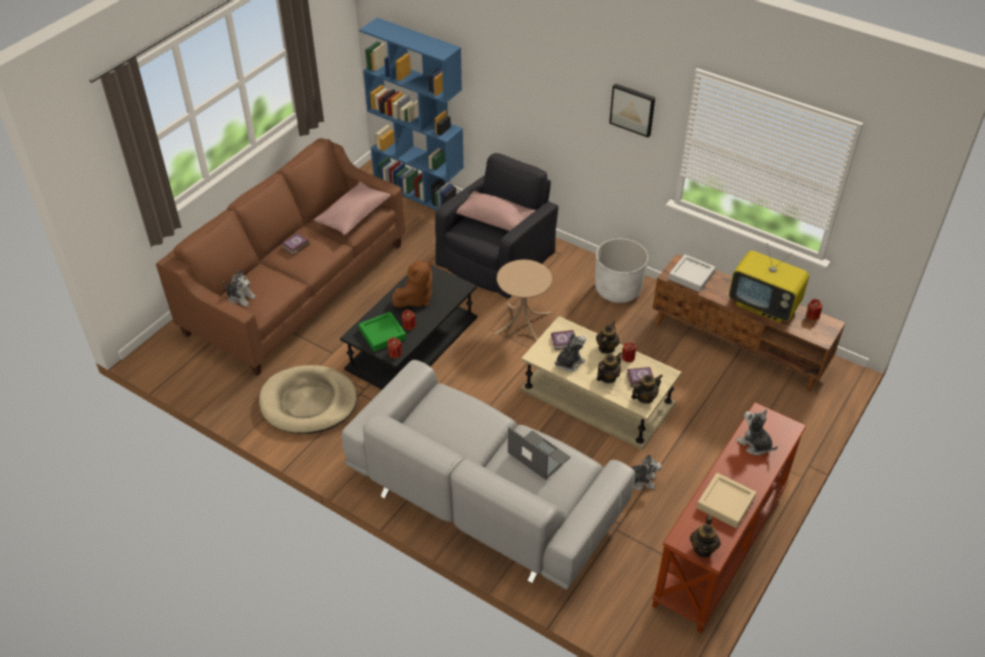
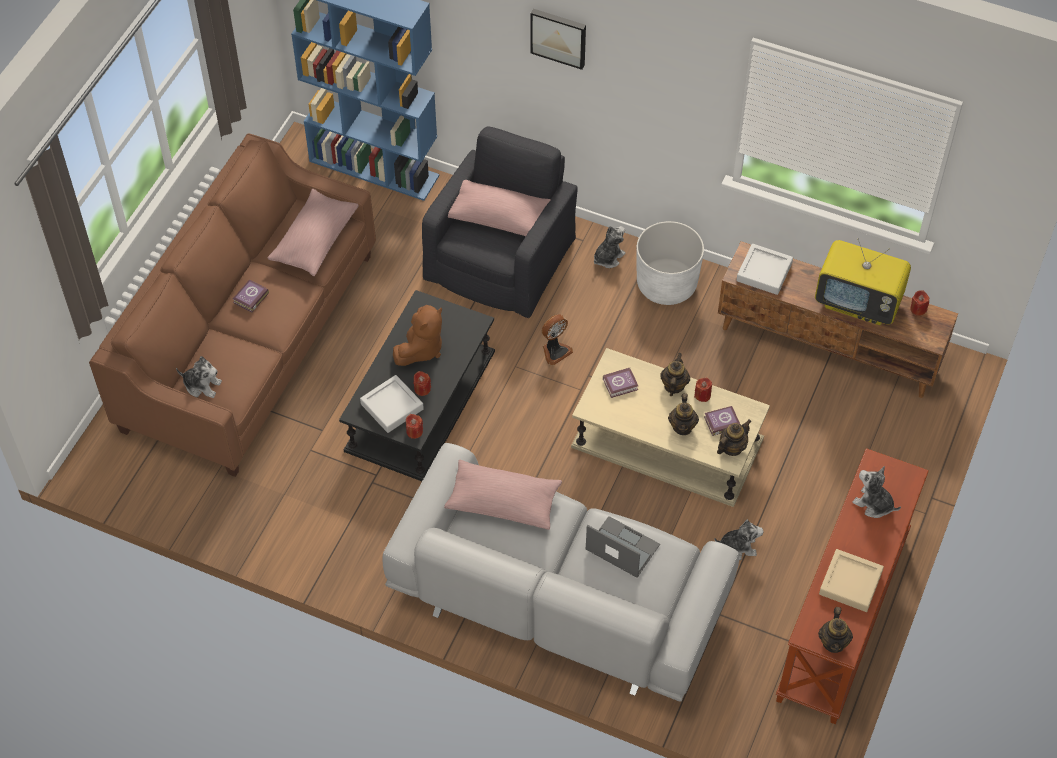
camera: 10 degrees left, 10 degrees up
(308, 403) = (311, 504): beige dog bed -> none
(382, 334) = (392, 406): green tray -> grey tray
(449, 409) = (503, 502): none -> pink pillow
(523, 323) = (555, 351): beige side table -> fan
(569, 363) = (632, 413): plush toy -> plush toy (608, 257)
(607, 377) = (682, 426): teapot -> teapot turned 150 degrees clockwise
(633, 109) = (672, 78): picture -> picture (559, 37)

